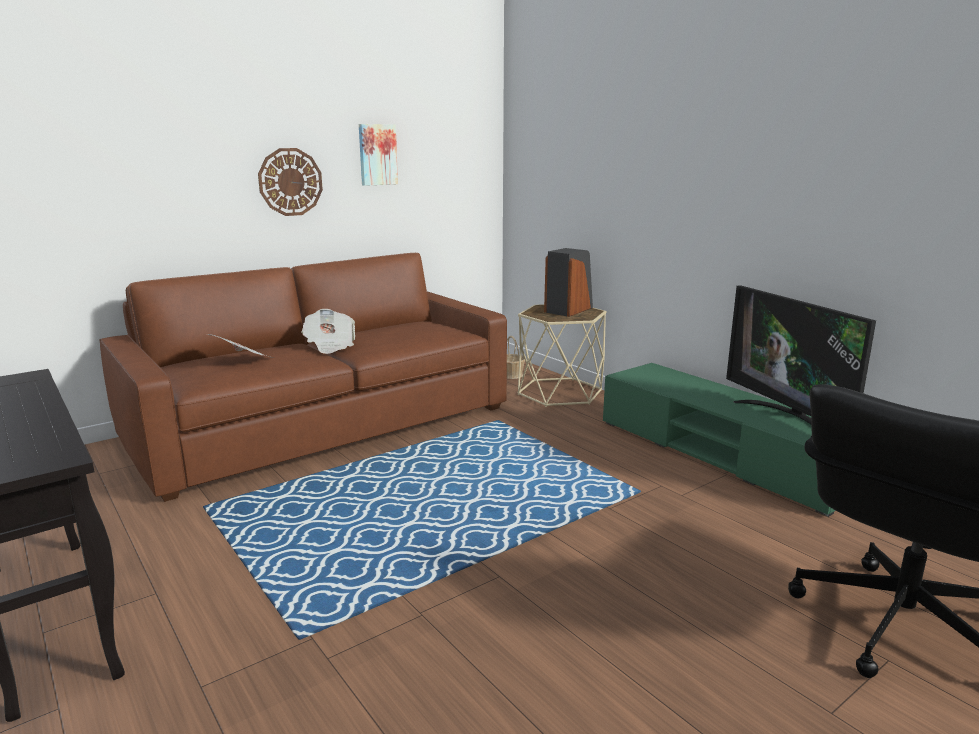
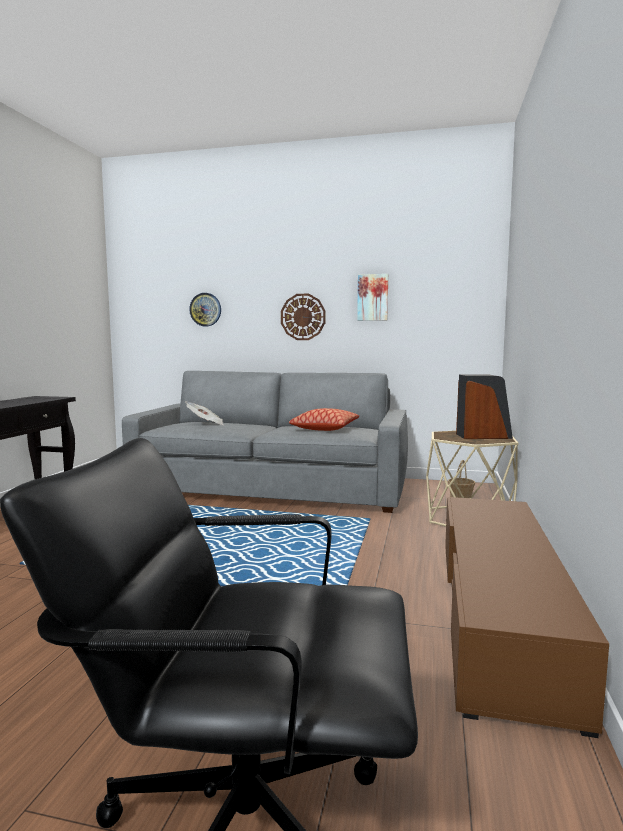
camera: 50 degrees right, 10 degrees down
(125, 173) = (205, 309): none -> wall clock
(323, 423) = (272, 487): brown sofa -> grey sofa
(330, 345) = (269, 427): newspaper -> none
(403, 333) = (325, 428): none -> pillow
(722, 454) = (498, 614): green tv stand -> brown tv stand
(788, 418) = (521, 580): television -> none

